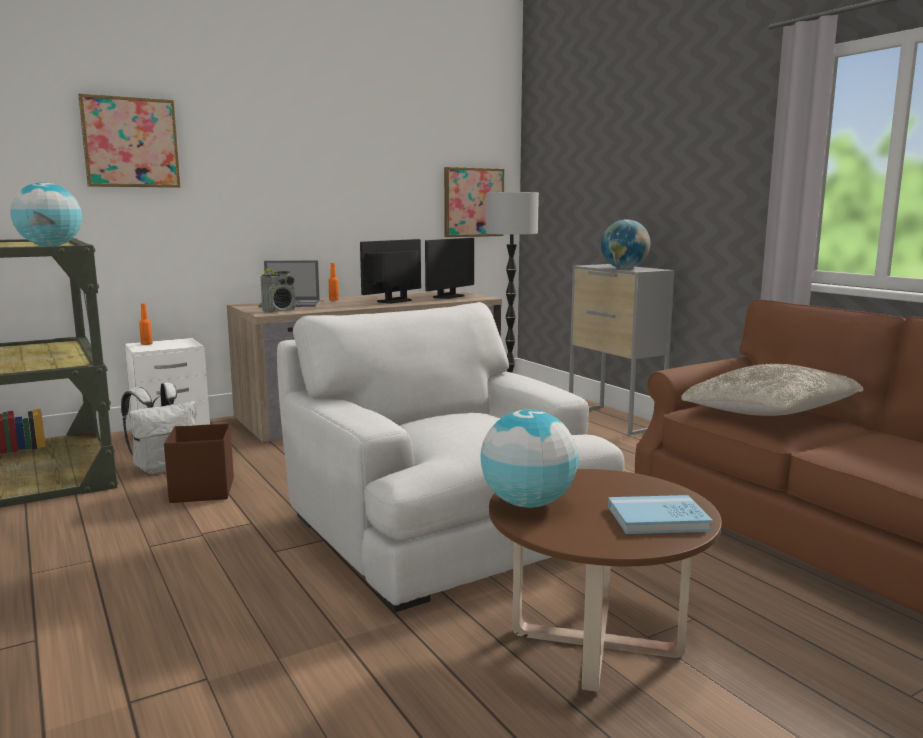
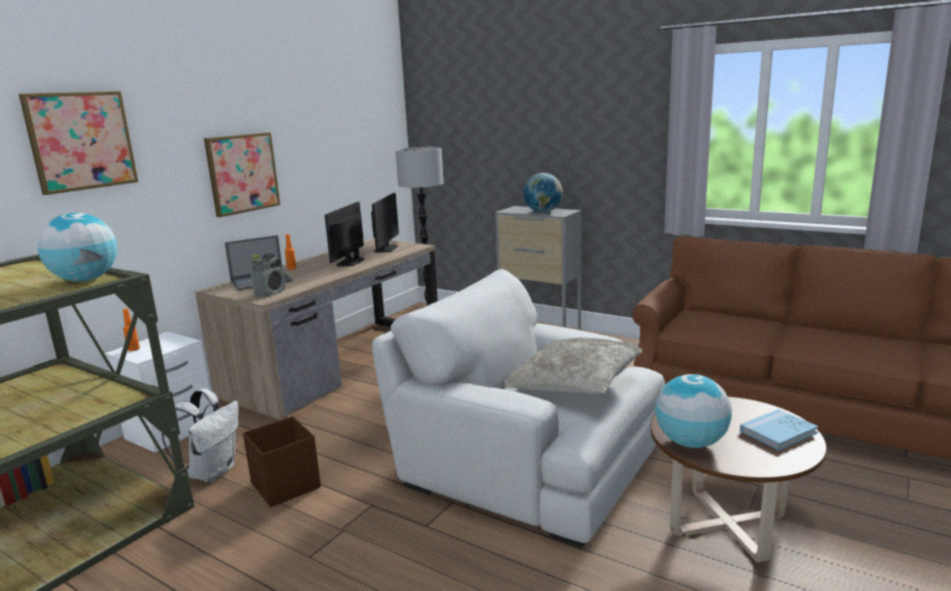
camera: 25 degrees left, 5 degrees up
(473, 202) = (377, 158): picture -> picture (242, 173)
(767, 413) = (725, 324): beige pillow -> beige pillow (574, 384)

